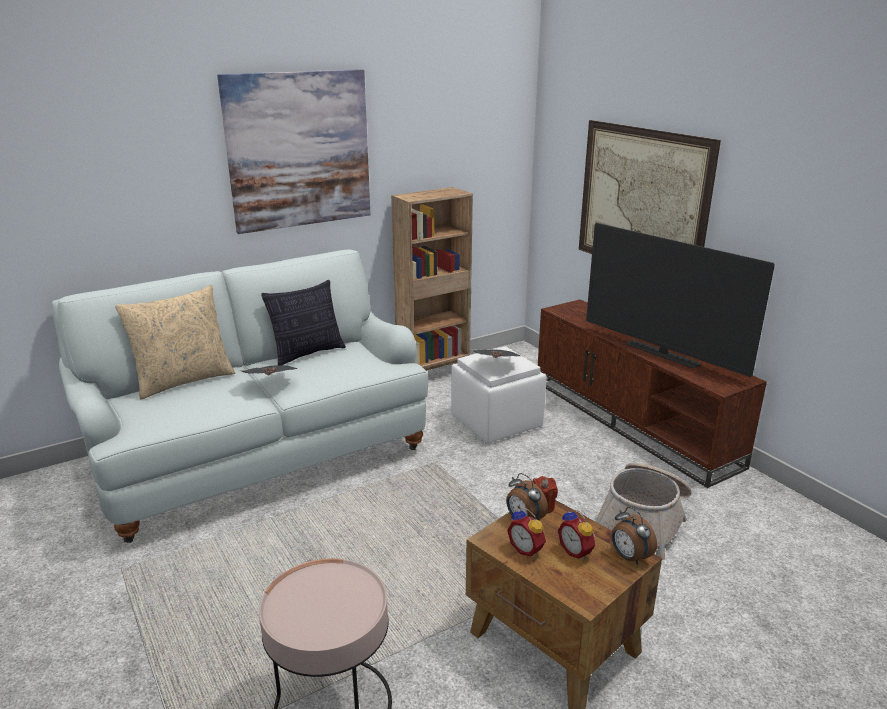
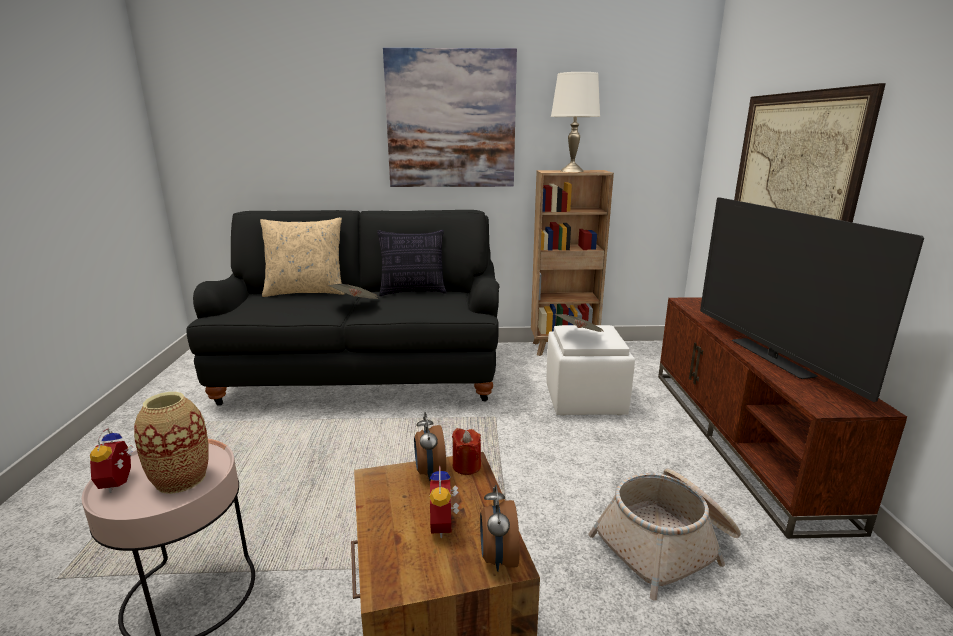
camera: 30 degrees right, 5 degrees down
(259, 456) = (364, 374): white sofa -> black sofa
(344, 598) = (181, 479): none -> vase
(431, 194) = (572, 171): none -> white table lamp
(527, 549) = (396, 502): alarm clock -> alarm clock (120, 482)

